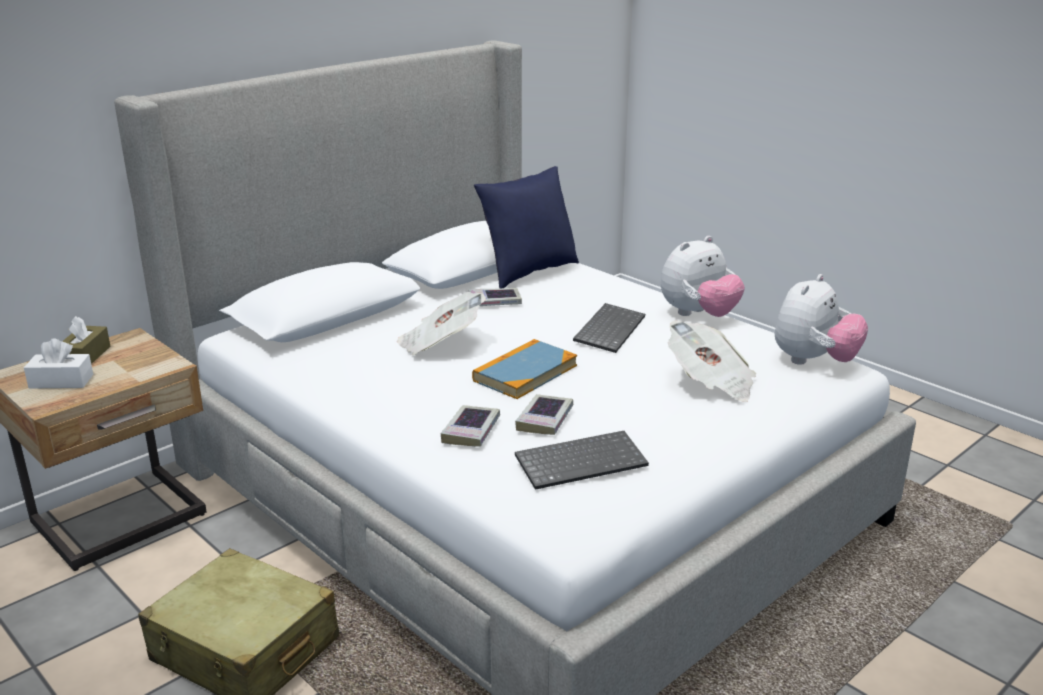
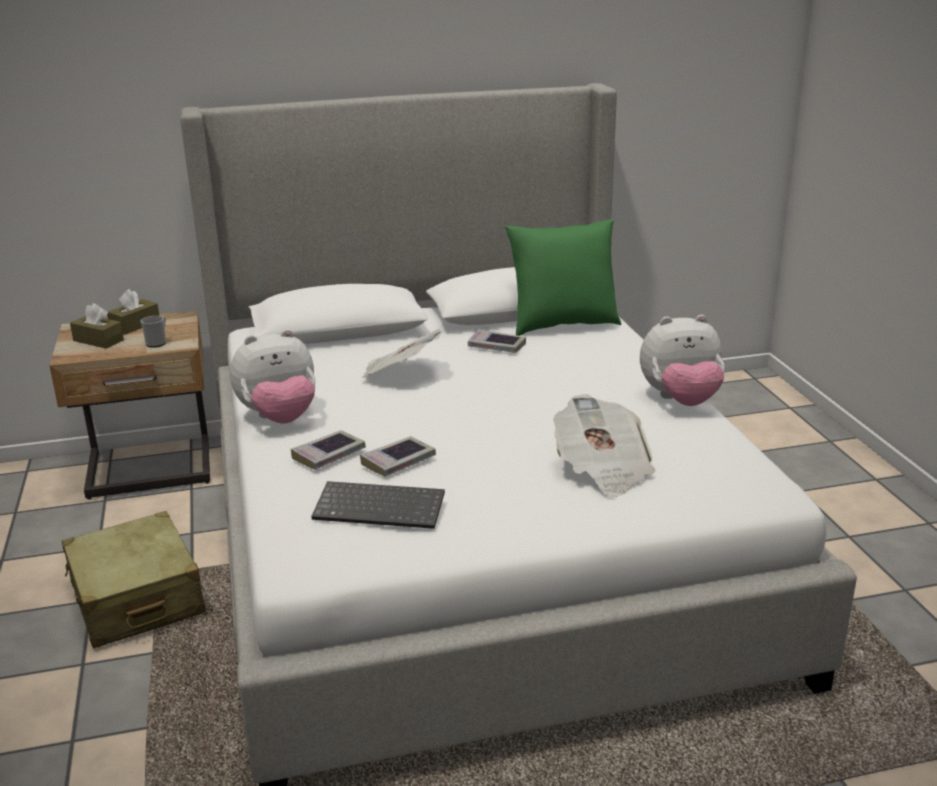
camera: 30 degrees right, 0 degrees up
(61, 381) = (98, 340): white tissue box -> brown tissue box
(139, 369) = (158, 342): none -> mug
(525, 373) = (438, 416): book -> none
(528, 272) = (562, 325): blue pillow -> green pillow
(608, 329) = (568, 394): keyboard -> none
(814, 361) = (745, 476): plush toy -> plush toy (279, 418)

